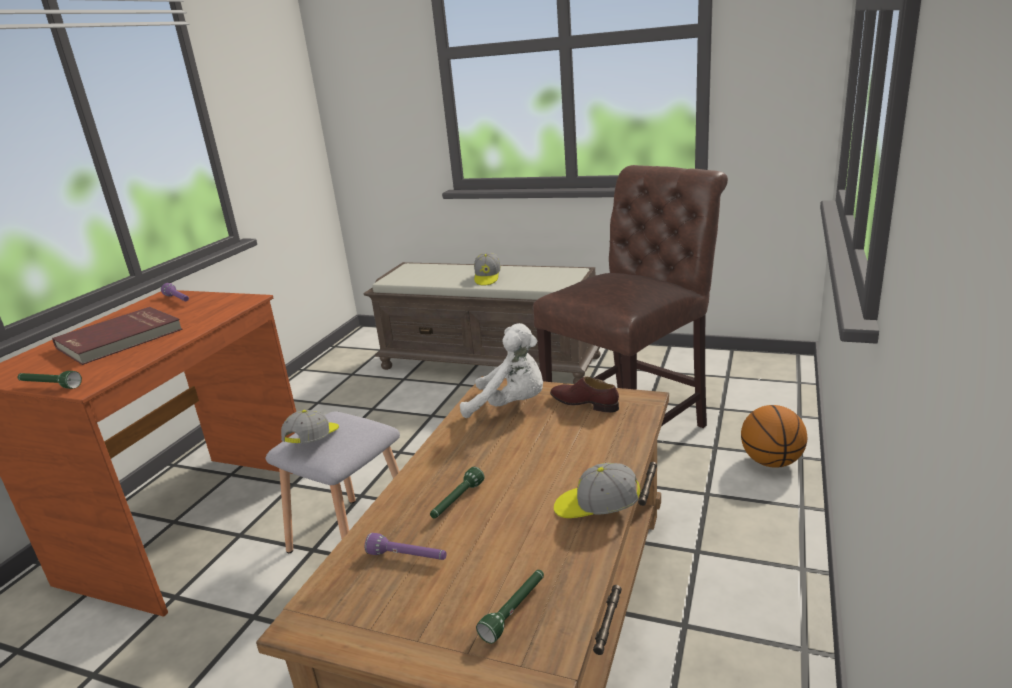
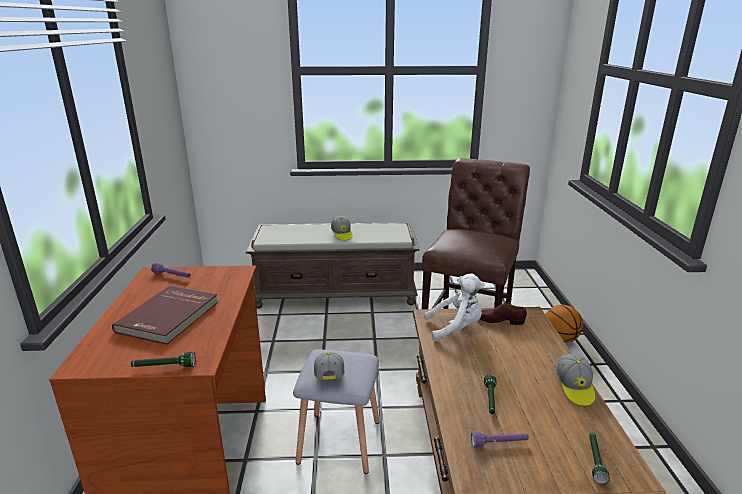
camera: 25 degrees left, 0 degrees up
(596, 508) = (574, 387): cap -> cap turned 75 degrees counterclockwise

